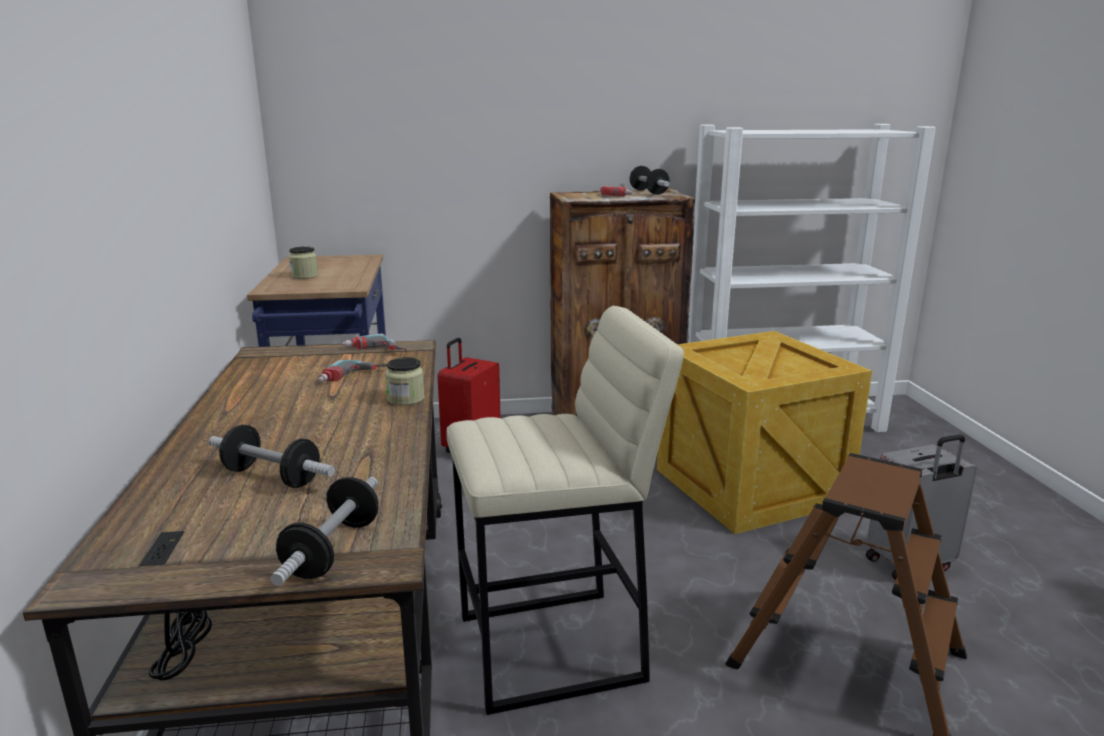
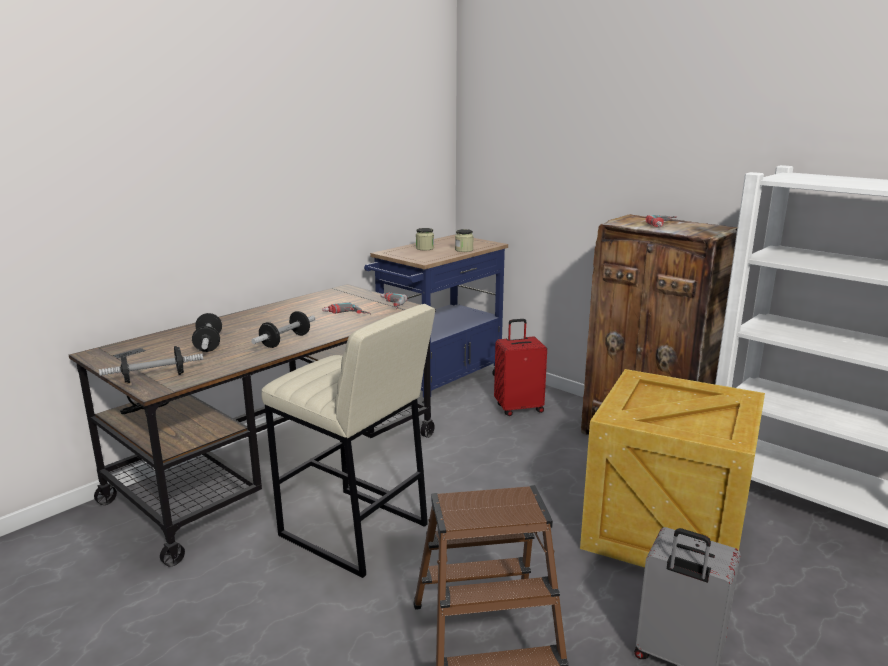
camera: 50 degrees right, 0 degrees up
(406, 399) = (334, 333): jar -> jar (464, 250)
(648, 192) = (699, 227): dumbbell -> dumbbell (285, 341)

